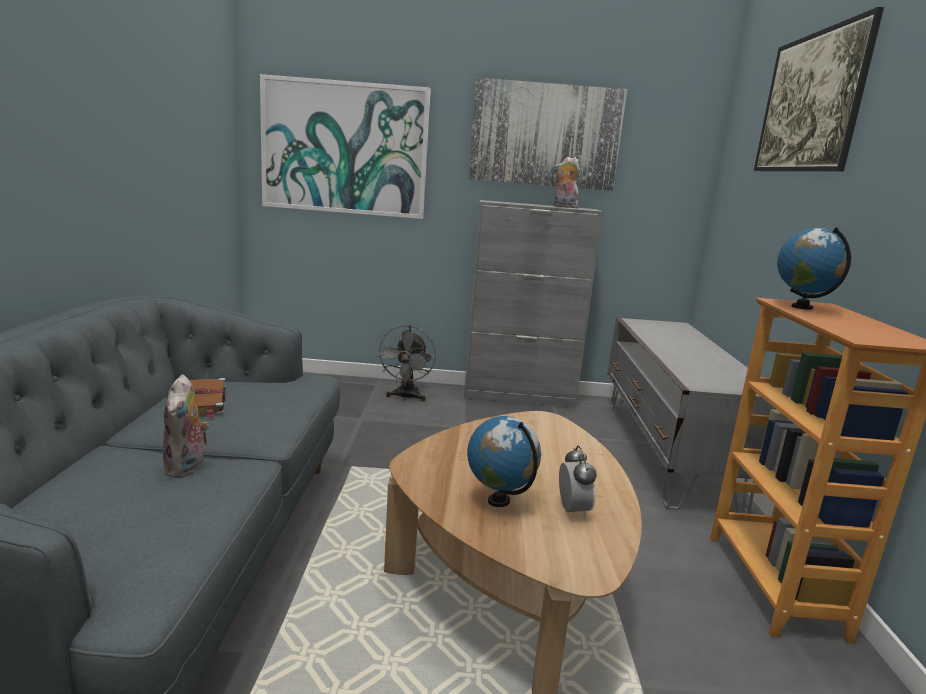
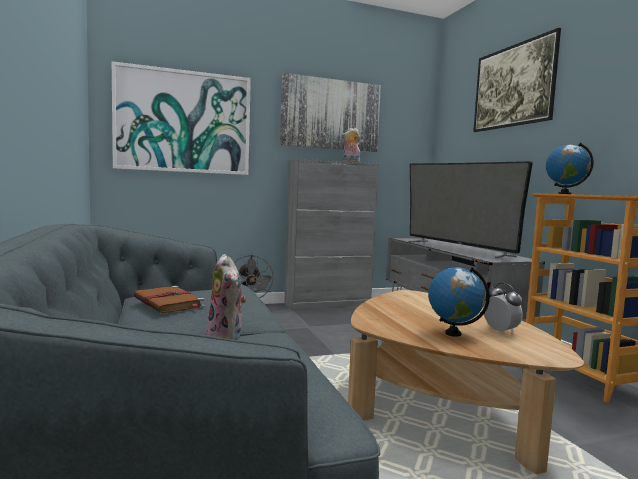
camera: 20 degrees left, 10 degrees down
(684, 352) = (457, 248): none -> television

